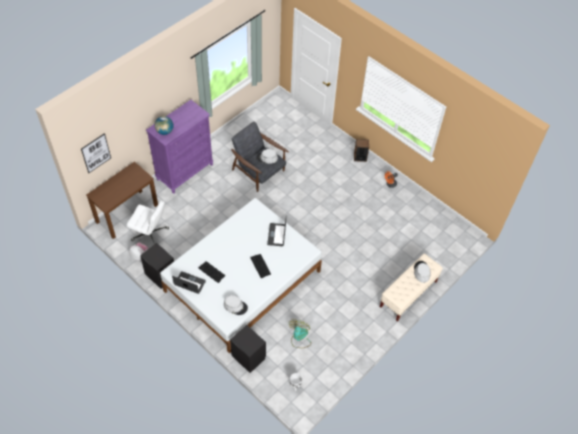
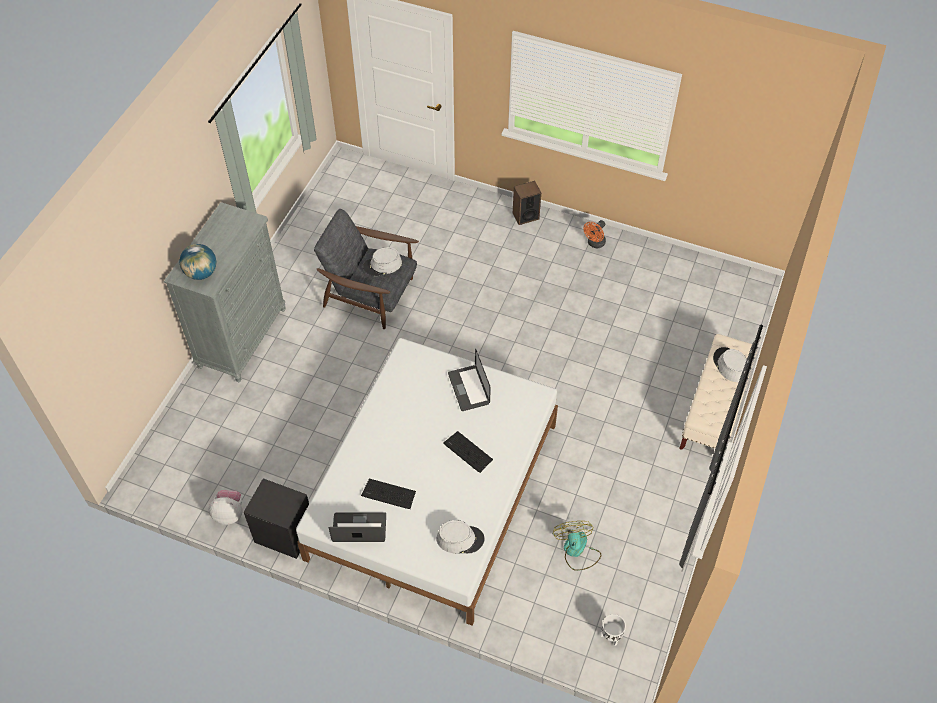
camera: 20 degrees left, 0 degrees up
(96, 153) = (93, 353): picture -> none
(127, 213) = (171, 446): brown desk -> none
(150, 234) = (232, 468): white office chair -> none
(185, 172) = (242, 338): purple dresser -> grey dresser
(248, 357) = (508, 619): black nightstand -> none

